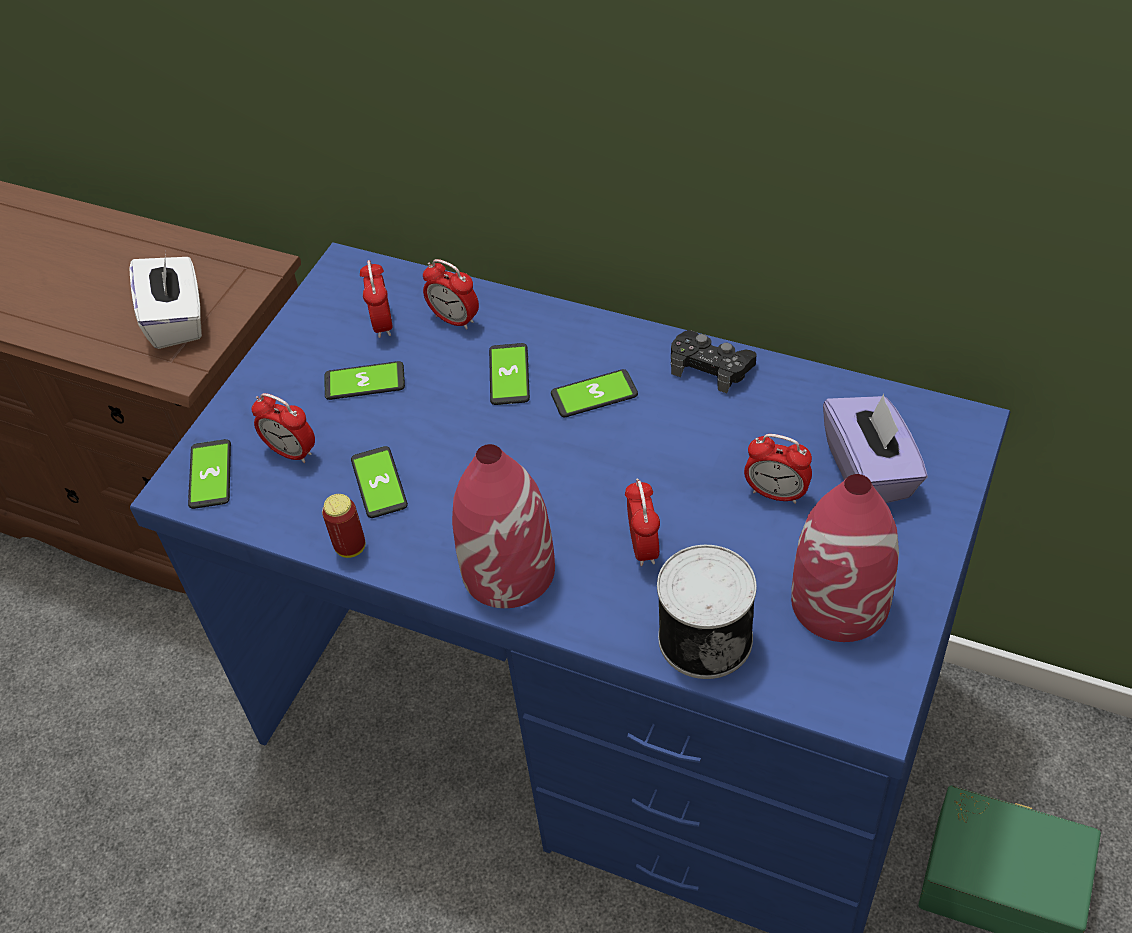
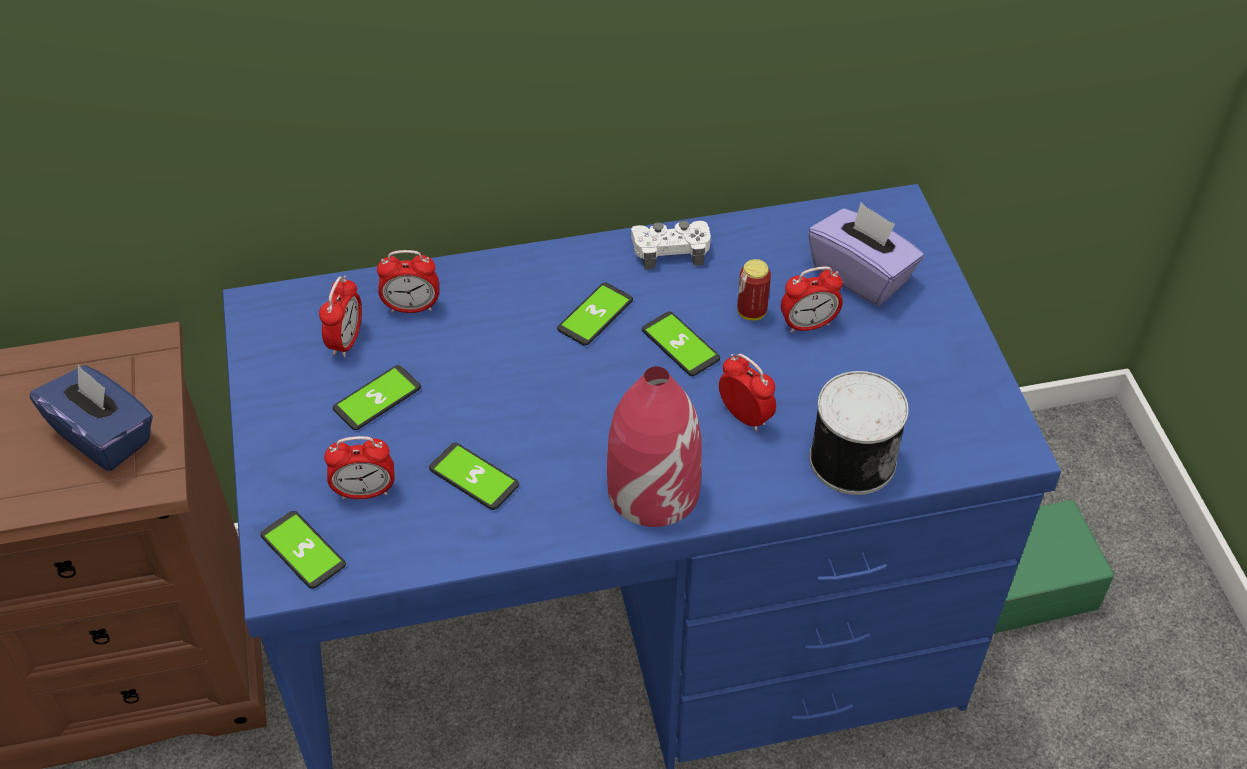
camera: 40 degrees left, 0 degrees up
(177, 320) = (104, 435): white tissue box -> blue tissue box
(350, 547) = (499, 543): can -> can (751, 312)
(383, 324) = (346, 341): alarm clock -> alarm clock turned 120 degrees counterclockwise
(509, 375) = (506, 332): phone -> phone (680, 345)
(711, 367) = (671, 249): black game controller -> white game controller
(841, 601) = (924, 381): red vase -> none

